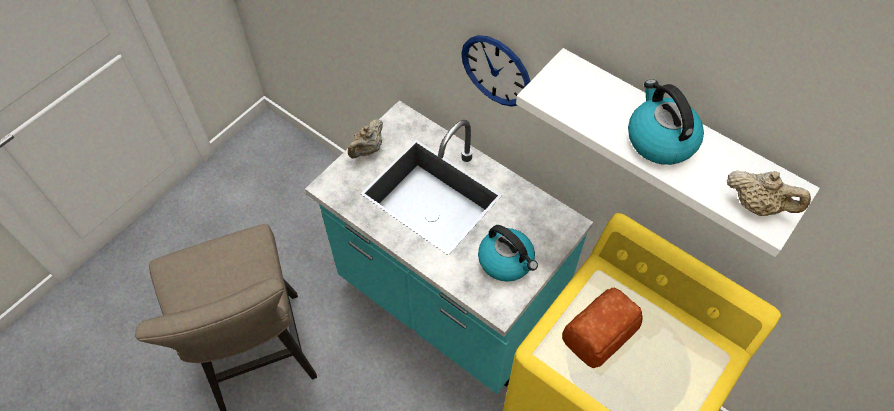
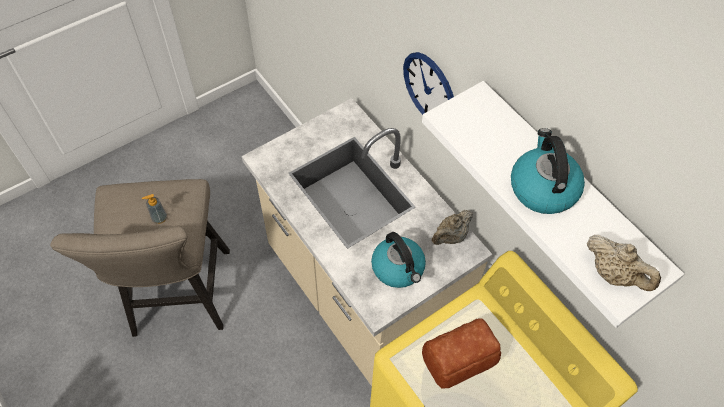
camera: 15 degrees right, 0 degrees up
(232, 277) = (159, 218): none -> soap dispenser
(367, 149) = (308, 135): beige teapot -> beige teapot (450, 237)
(447, 303) = (359, 295): turquoise counter -> beige counter

